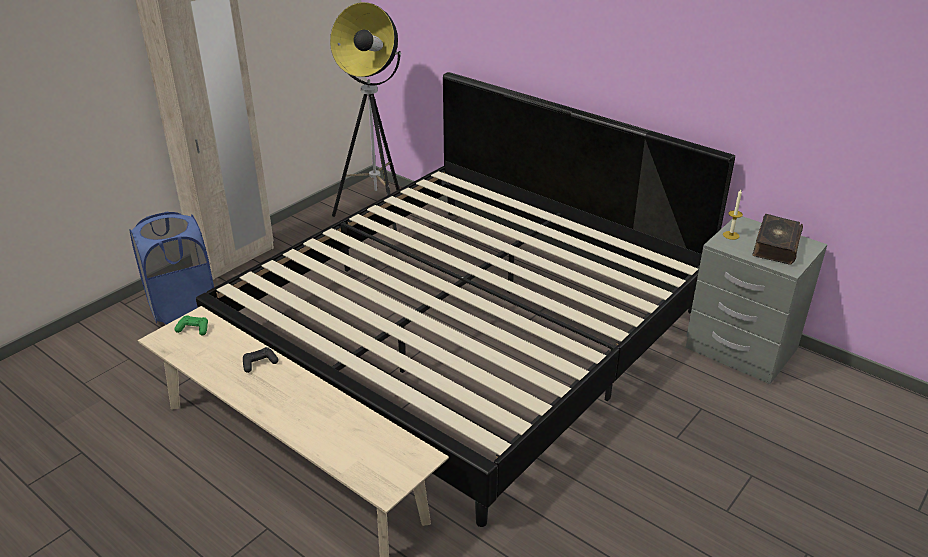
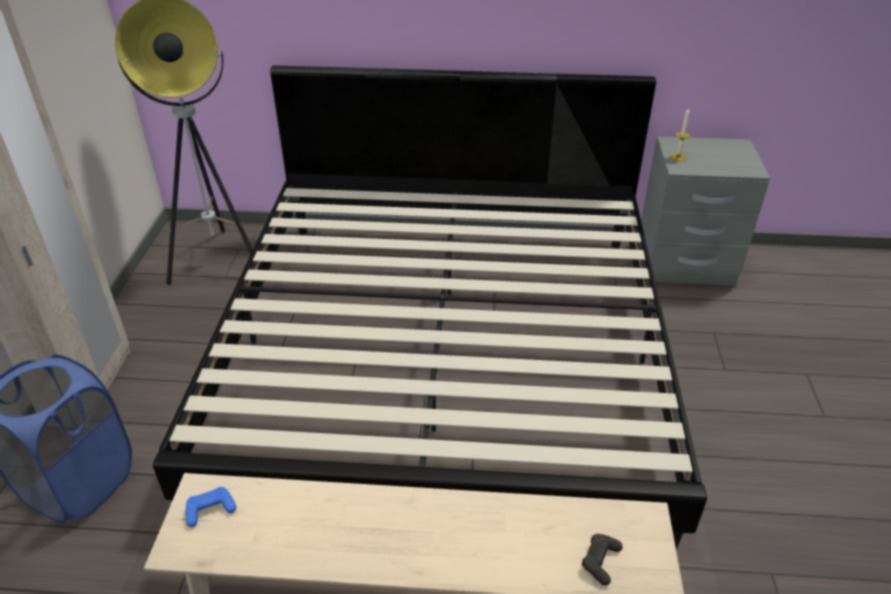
camera: 35 degrees left, 5 degrees up
(193, 329) = (210, 510): green game controller -> blue game controller
(259, 363) = (349, 509): black game controller -> black game controller (600, 561)
(775, 246) = (720, 155): book -> none

